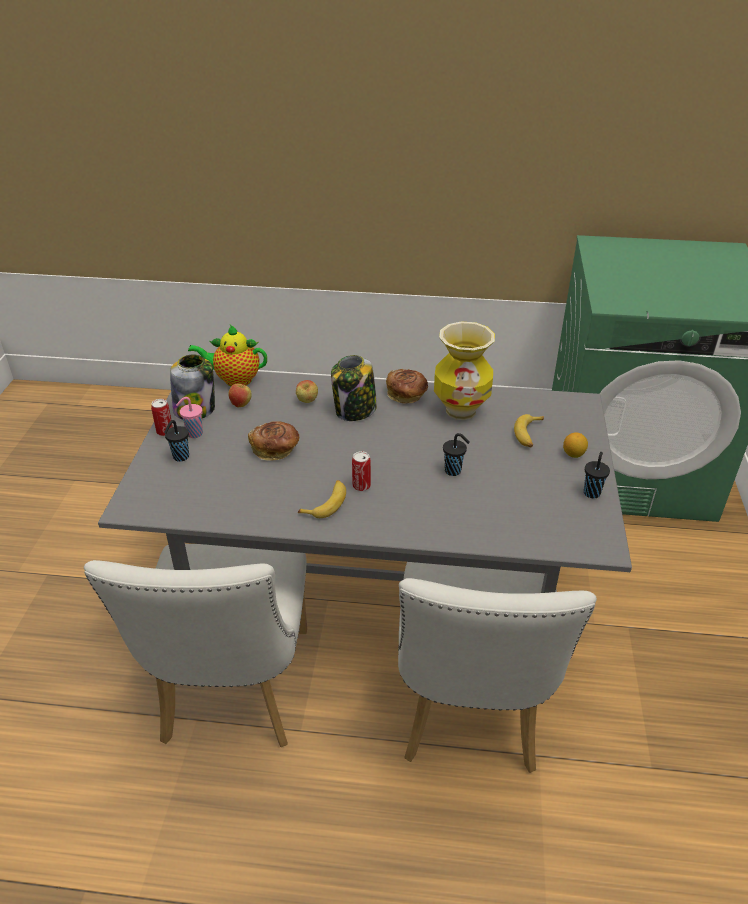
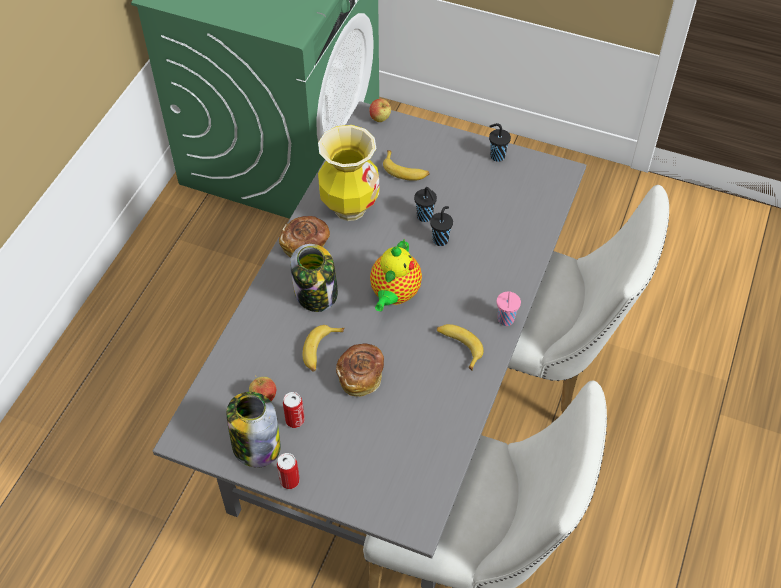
camera: 75 degrees left, 15 degrees up
(180, 457) = (344, 468): black cup -> black cup (425, 217)
(193, 434) = (304, 451): pink cup -> pink cup (505, 320)
(234, 379) = (208, 398): teapot -> teapot (394, 295)
(296, 424) = (321, 351): none -> banana
(307, 402) = (283, 333): apple -> apple (380, 119)
(361, 486) = (441, 314): can -> can (295, 420)
(573, 454) = (443, 150): lemon -> none

